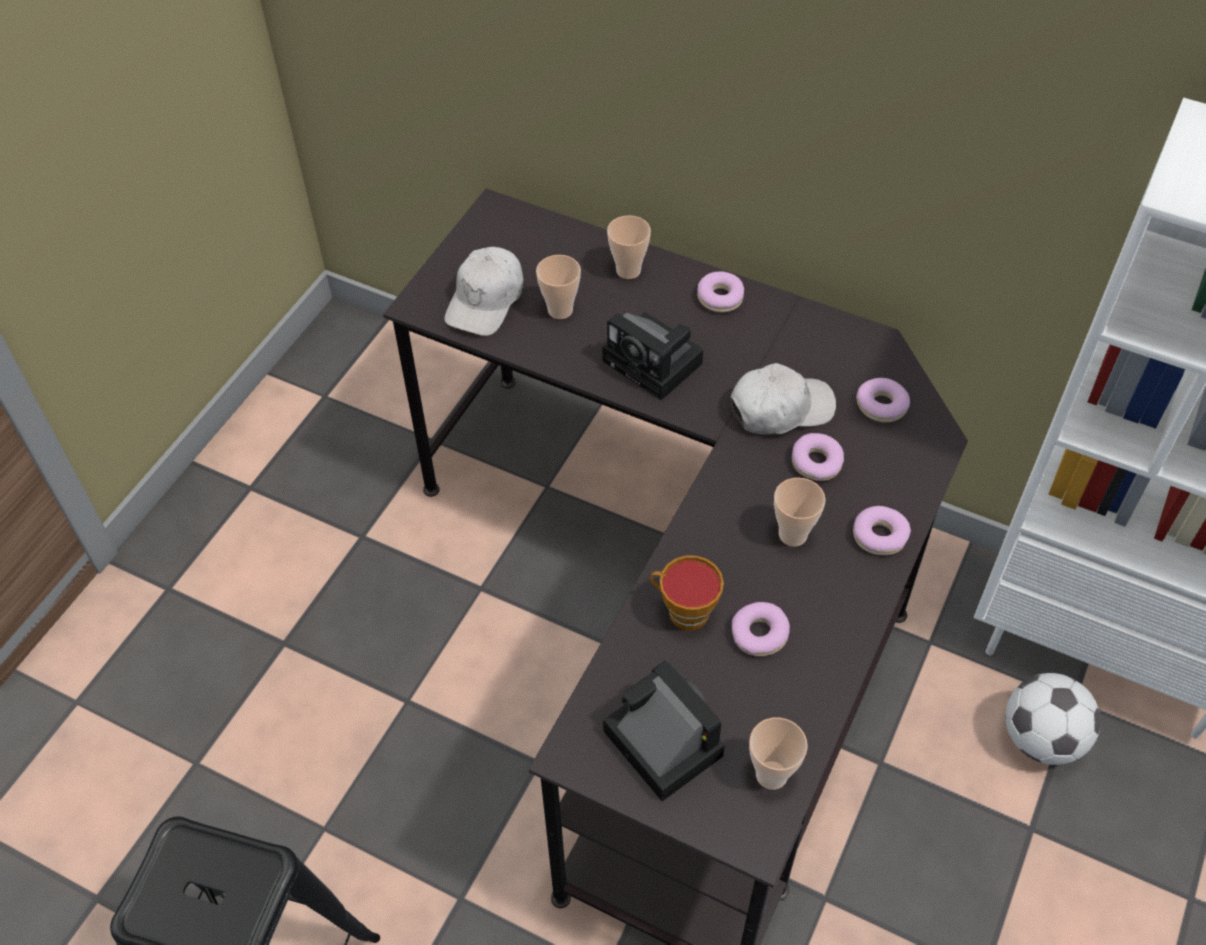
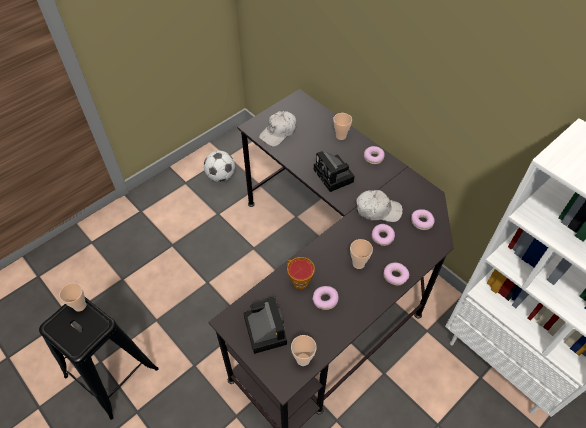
camera: 20 degrees right, 0 degrees up
(560, 310) = (306, 144): cup -> cup (80, 306)
(1041, 738) = (458, 388): football -> football (221, 176)

